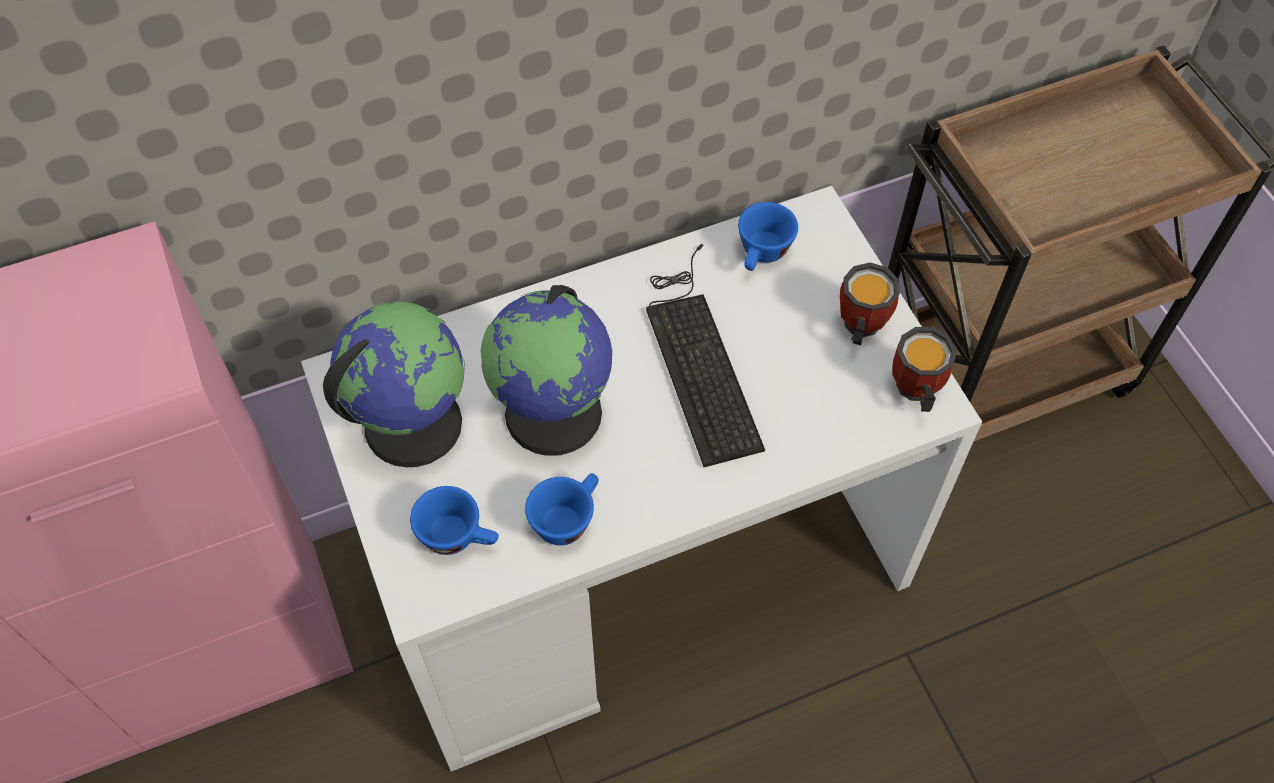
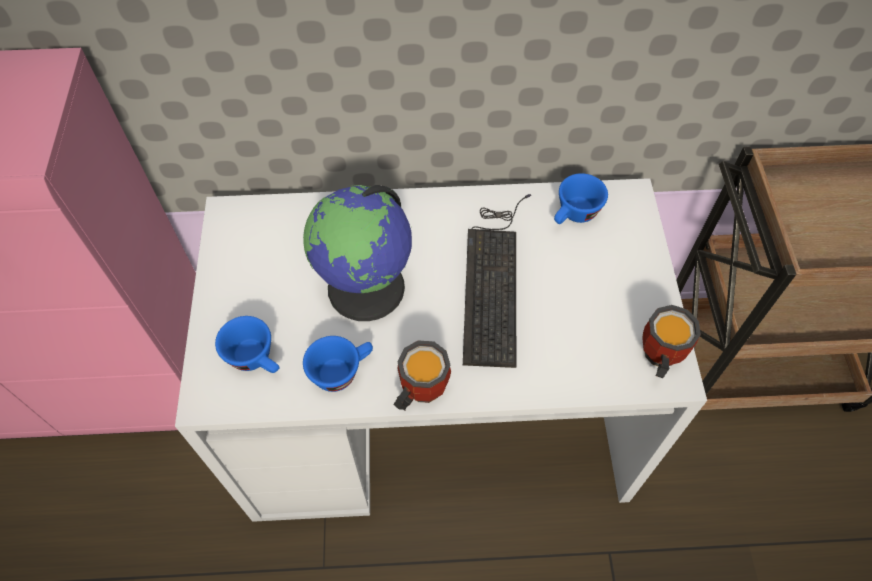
camera: 20 degrees right, 0 degrees up
(412, 423) = (261, 263): globe -> none
(857, 327) = (629, 292): mug -> mug (418, 391)

